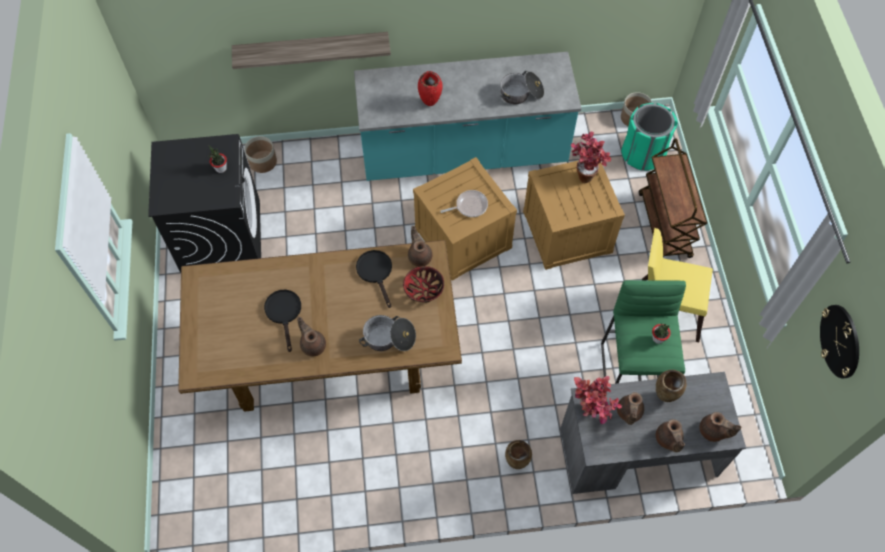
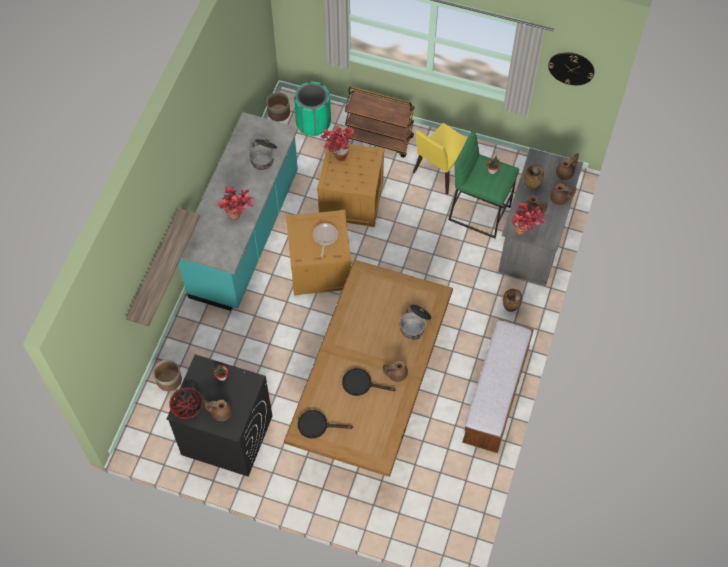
camera: 65 degrees left, 0 degrees up
(376, 272) = (358, 312): black frying pan -> black frying pan (317, 425)
(389, 493) = (495, 395): none -> bench
(420, 256) = (359, 280): brown teapot -> brown teapot (220, 412)
(423, 290) = (388, 288): bowl -> bowl (187, 407)
(430, 104) = (238, 217): red vase -> potted plant

